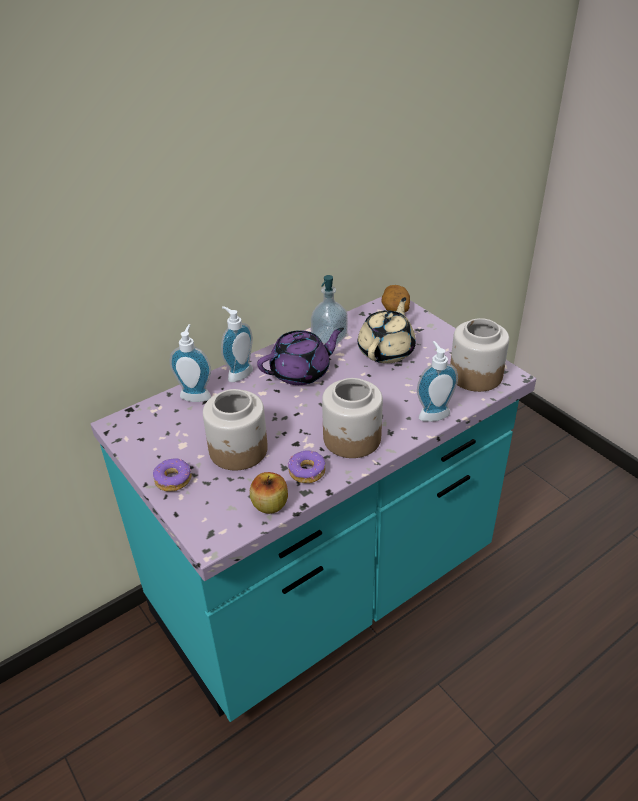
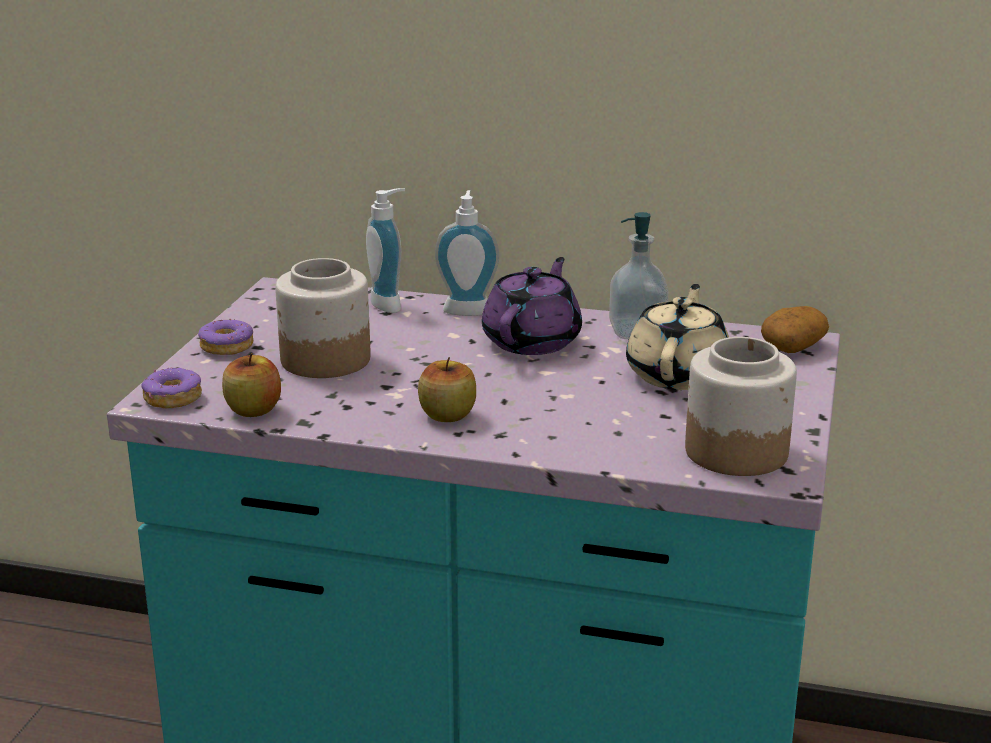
camera: 50 degrees right, 15 degrees down
(301, 372) = (533, 341): purple teapot -> purple teapot turned 90 degrees counterclockwise
(307, 472) = (342, 410): donut -> donut (172, 398)
(352, 439) = (447, 415): jar -> apple
(387, 350) = (679, 374): beige teapot -> beige teapot turned 60 degrees counterclockwise
(432, 413) = (589, 449): soap dispenser -> none

